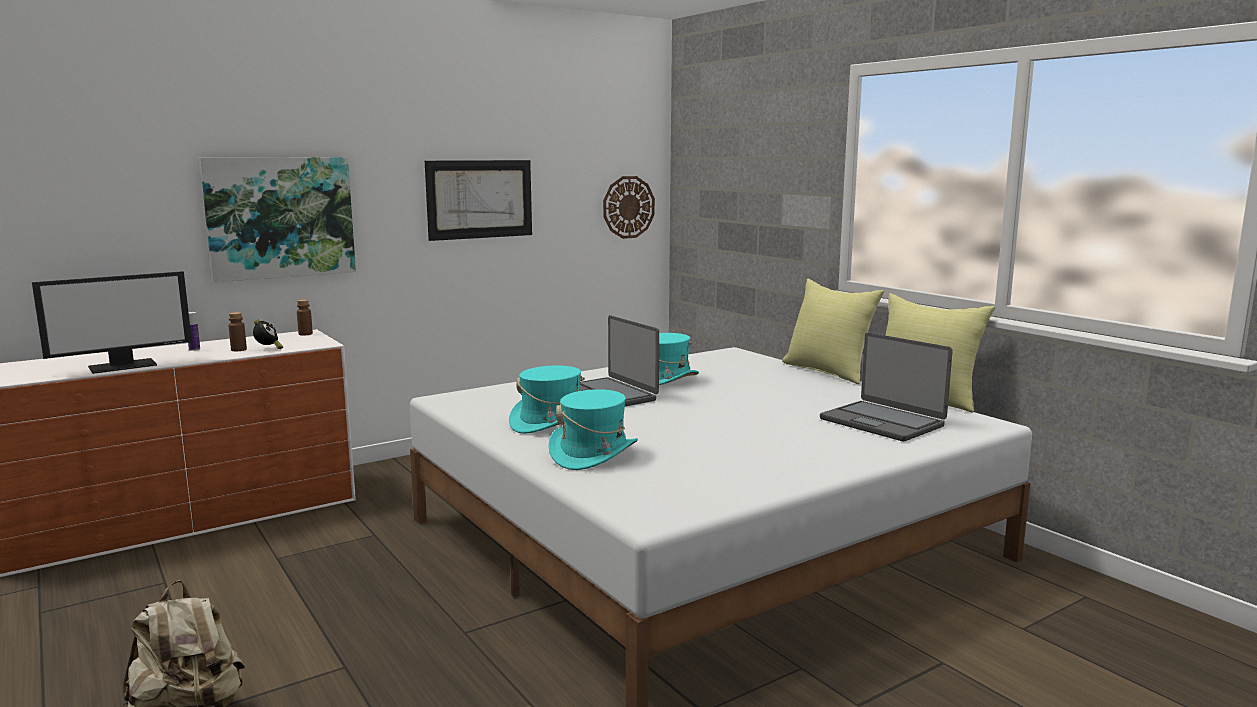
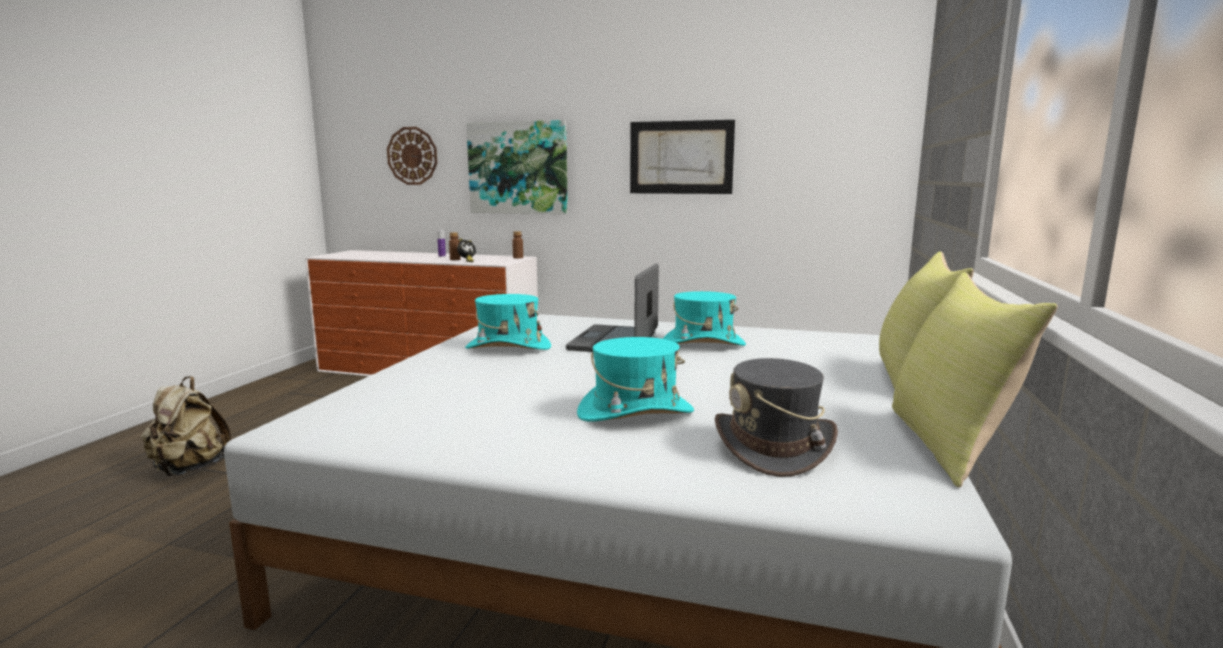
camera: 50 degrees right, 0 degrees up
(123, 365) = (386, 258): monitor -> none
(593, 454) = (444, 375): turquoise hat -> turquoise hat (635, 412)
(628, 207) = (855, 170): wall clock -> wall clock (412, 156)
(882, 422) = (773, 447): laptop -> grey hat

